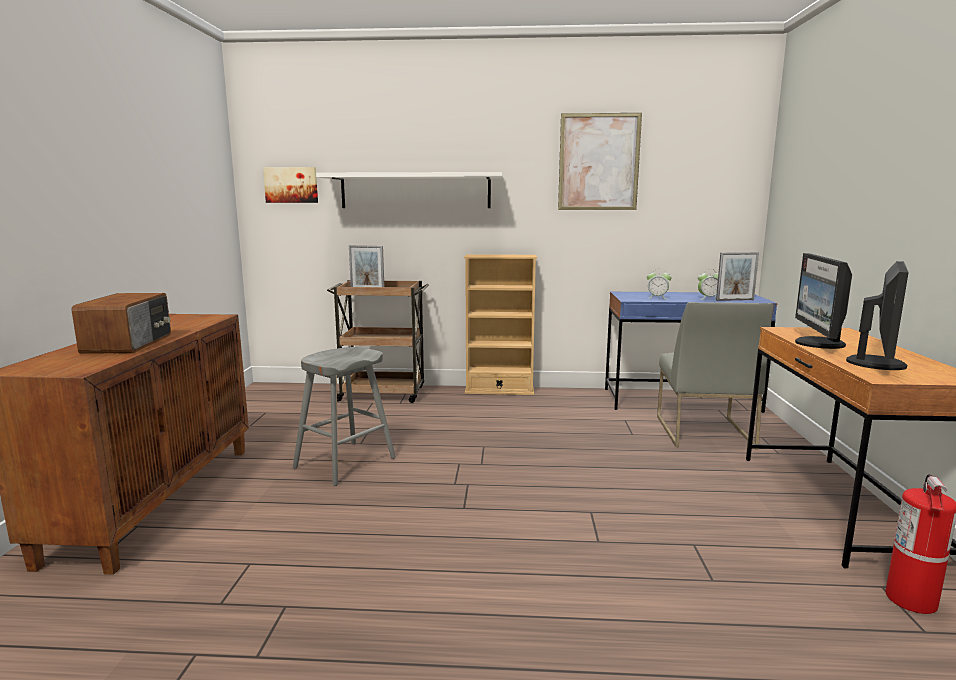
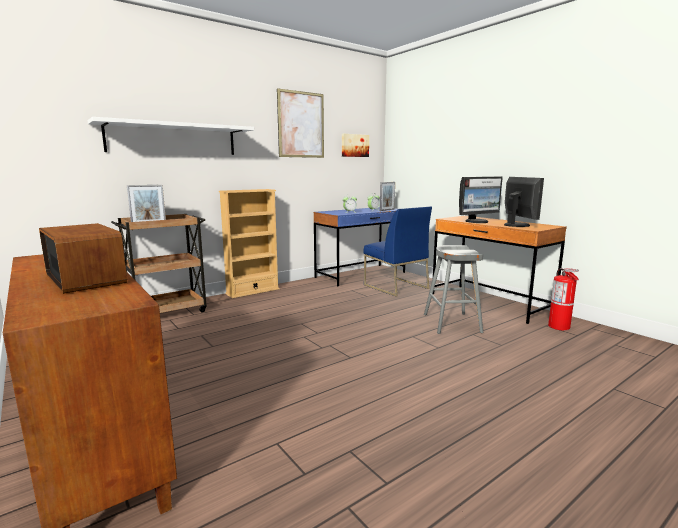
camera: 40 degrees left, 0 degrees up
(291, 185) = (44, 128): picture -> picture (354, 145)
(345, 463) = (224, 361): grey stool -> grey stool (452, 323)
(703, 431) = (395, 286): grey chair -> blue chair
(818, 344) = (477, 221): monitor -> monitor turned 90 degrees counterclockwise

